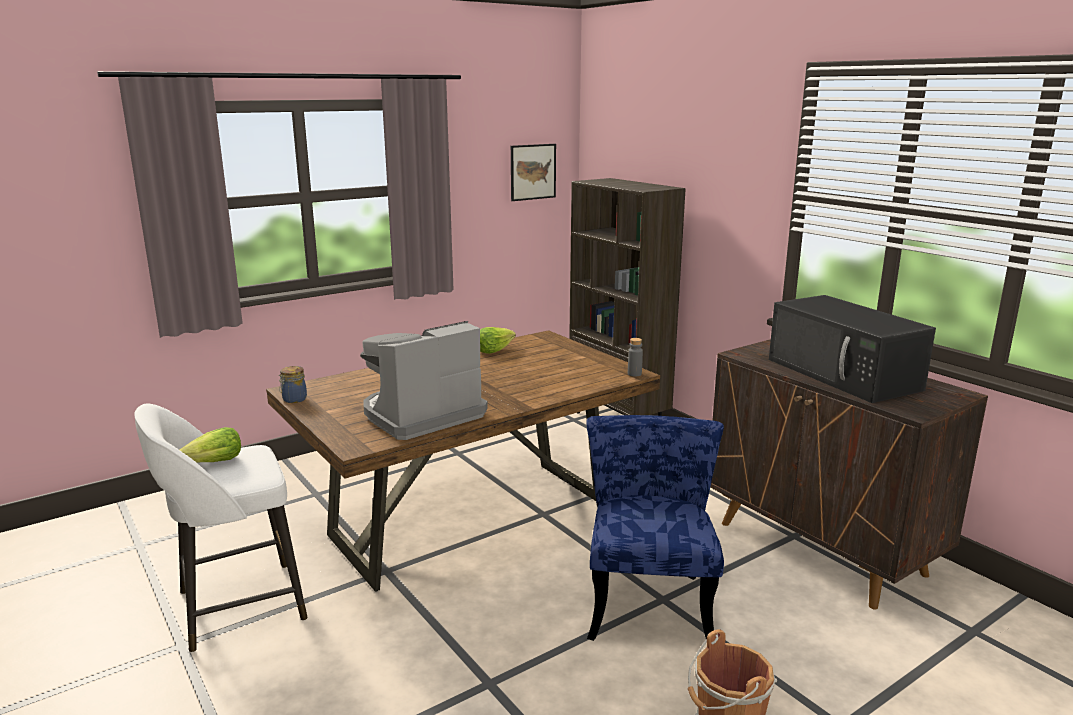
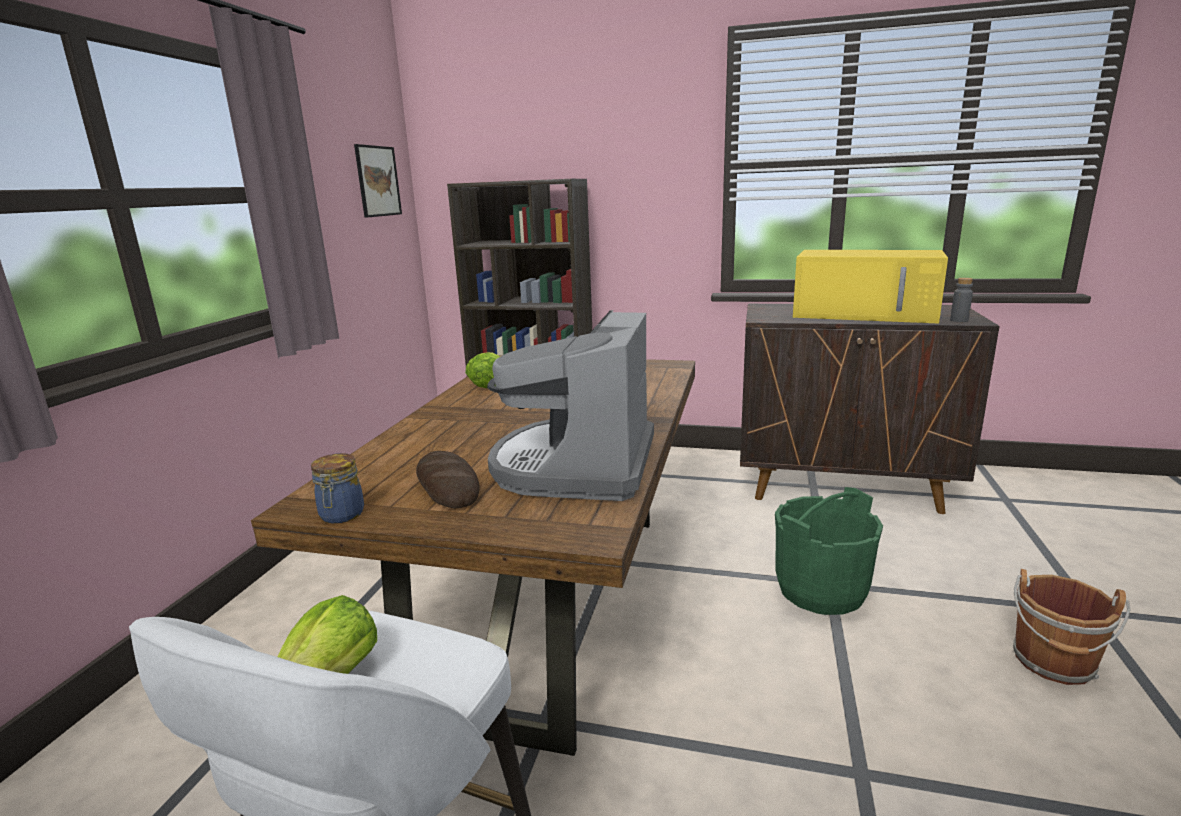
camera: 40 degrees left, 0 degrees up
(352, 402) = (447, 486): none -> bread
(634, 374) = (674, 365): grey bottle -> grey bottle (959, 320)
(649, 599) = (820, 590): blue chair -> green bucket
(845, 375) = (866, 313): black microwave -> yellow microwave

